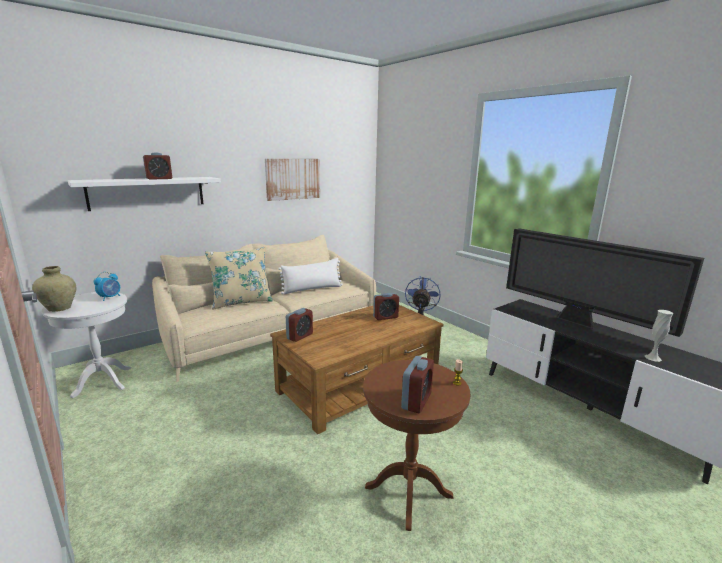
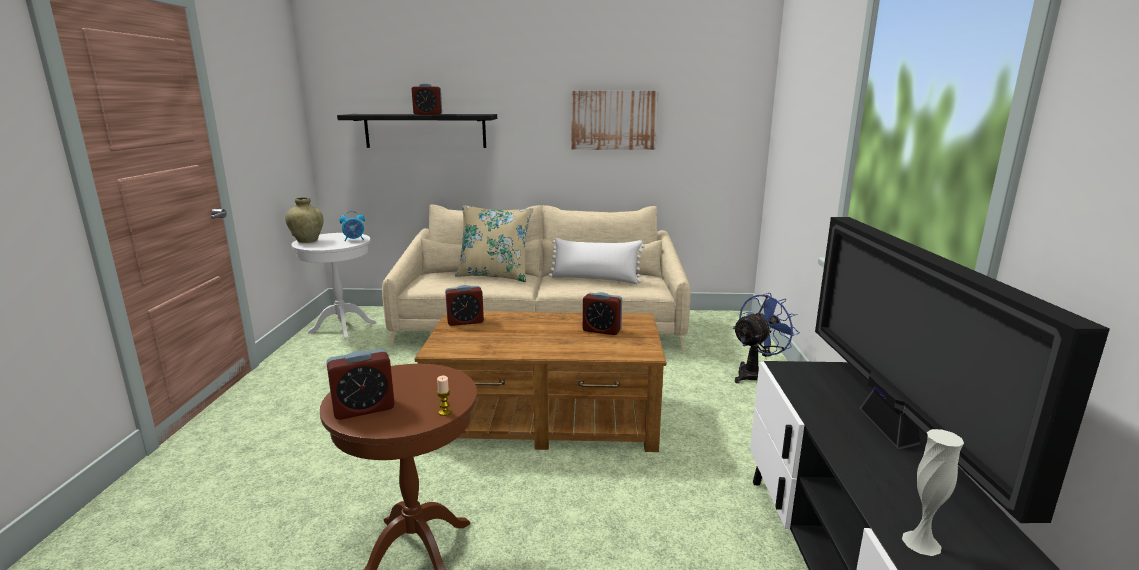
camera: 40 degrees right, 0 degrees up
(147, 193) = (425, 131): white shelf -> black shelf

